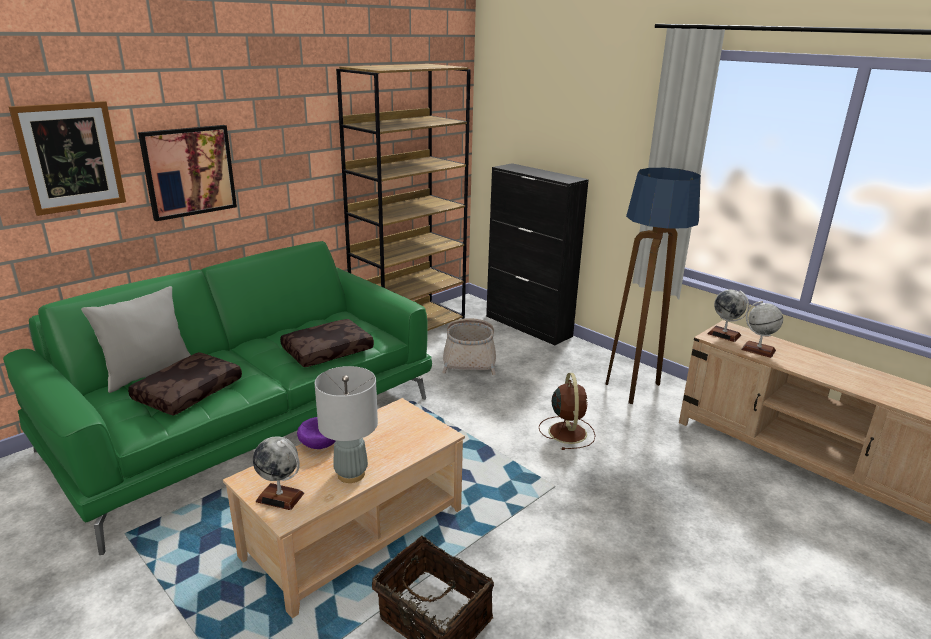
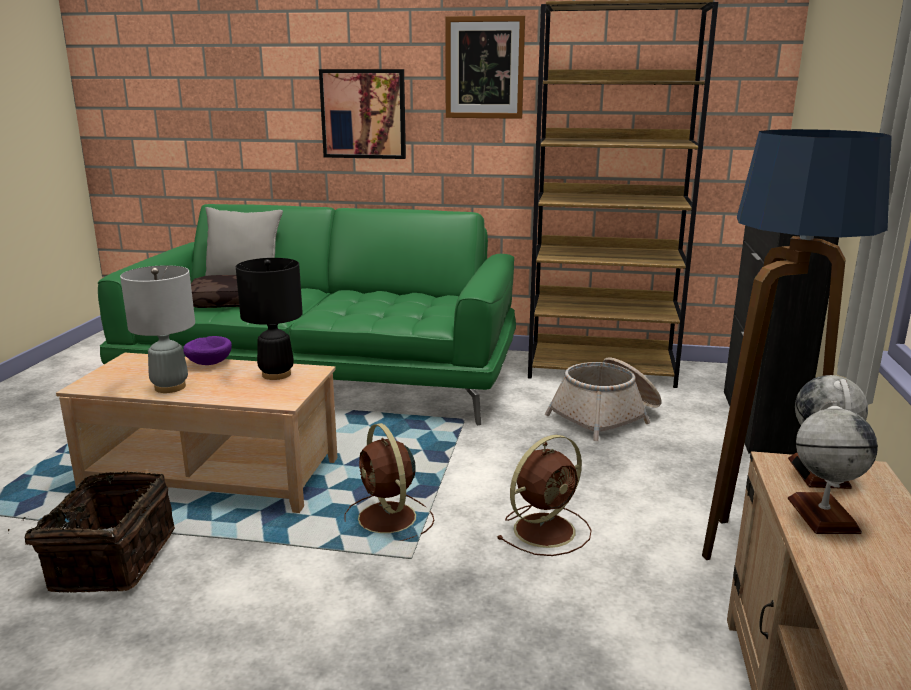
camera: 55 degrees right, 5 degrees down
(70, 157) = (264, 86): picture -> picture (484, 68)
(280, 497) = (112, 375): globe -> none
(327, 351) = (372, 314): brown pillow -> none
(388, 423) = (276, 374): none -> black table lamp
(504, 478) = (388, 519): none -> brown fan

